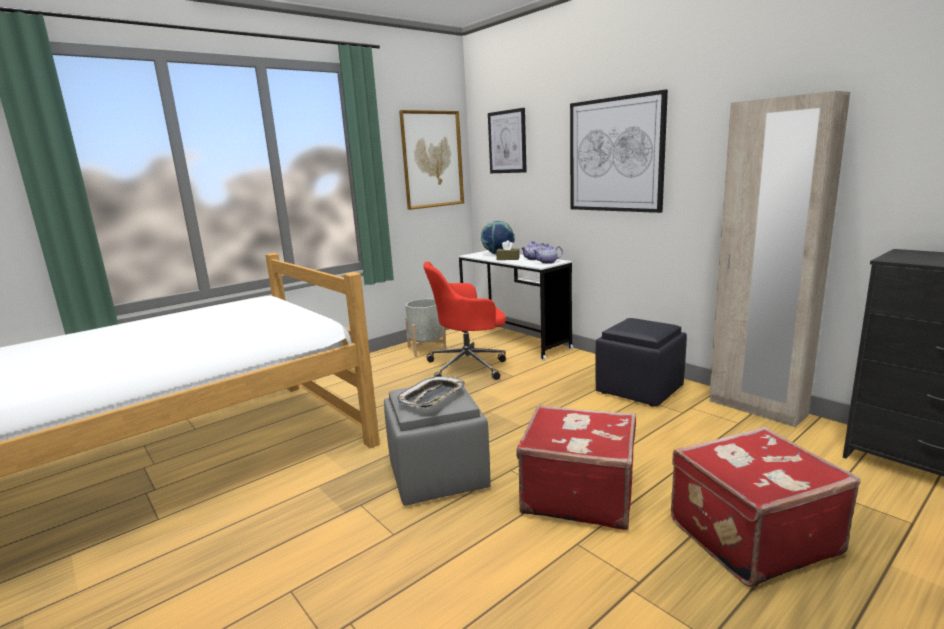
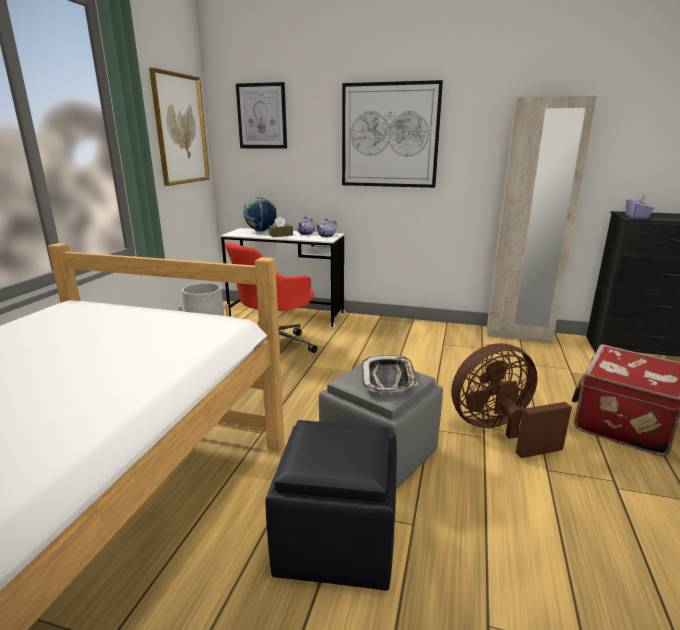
camera: 35 degrees left, 5 degrees up
(578, 494) = (499, 431): red suitcase -> brown fan
(640, 389) = (434, 337): black ottoman -> black ottoman (338, 539)
(902, 258) = (637, 217): none -> purple tissue box

